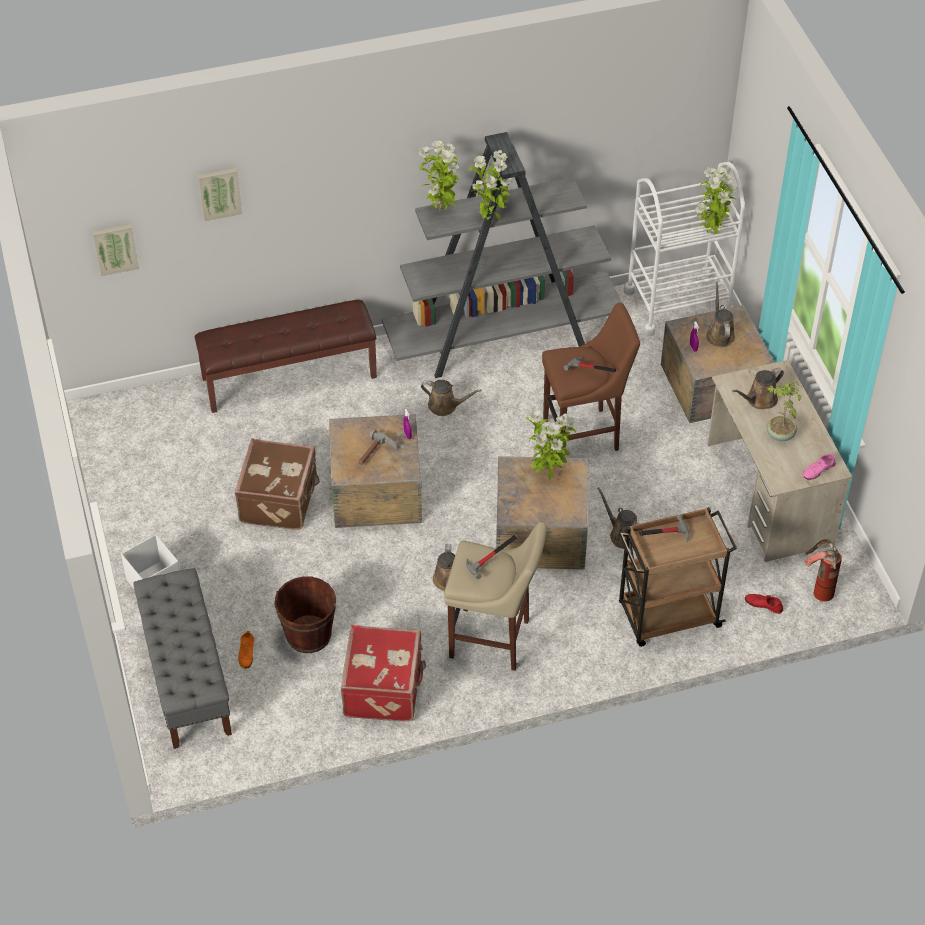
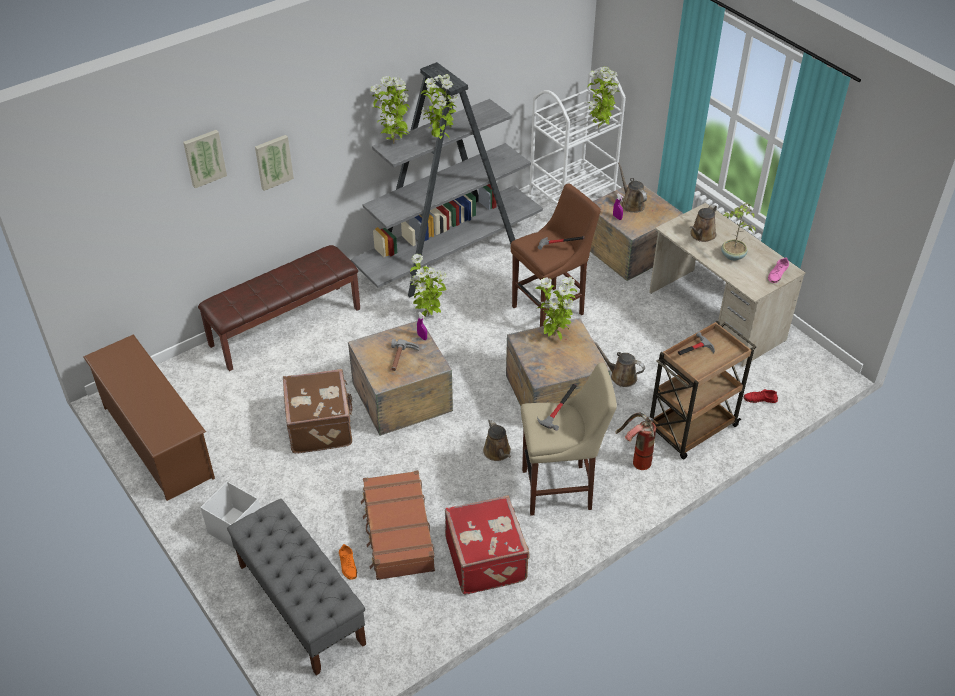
camera: 20 degrees left, 5 degrees down
(113, 470) = (157, 441): none -> brown shoe rack
(115, 248) = (116, 230): picture -> picture (273, 161)
(308, 635) = (397, 532): brown bucket -> brown suitcase
(445, 406) = (428, 316): brown watering can -> potted plant
(817, 588) = (792, 375): fire extinguisher -> fire extinguisher (635, 460)

